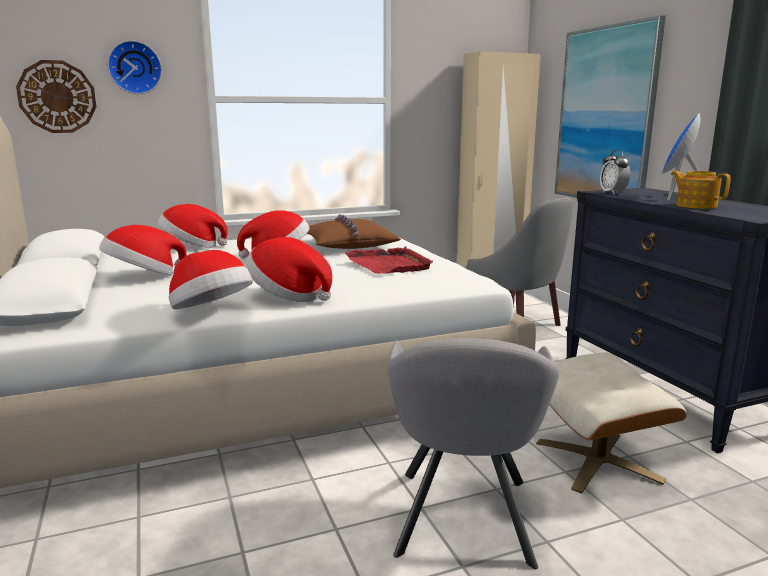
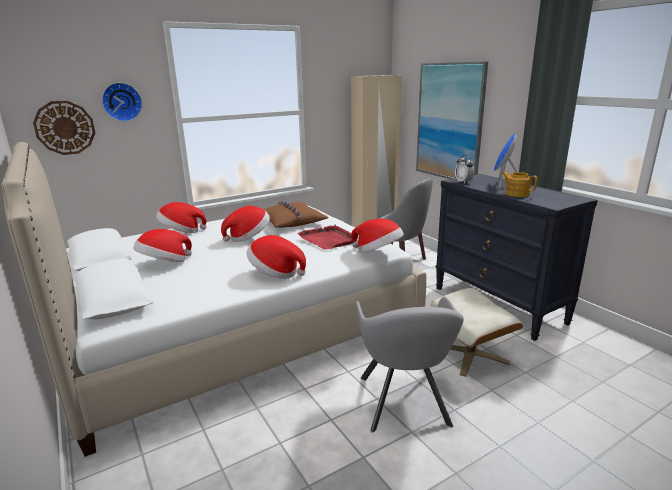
camera: 10 degrees left, 5 degrees up
(211, 312) = (232, 292): hat -> hat (378, 253)

